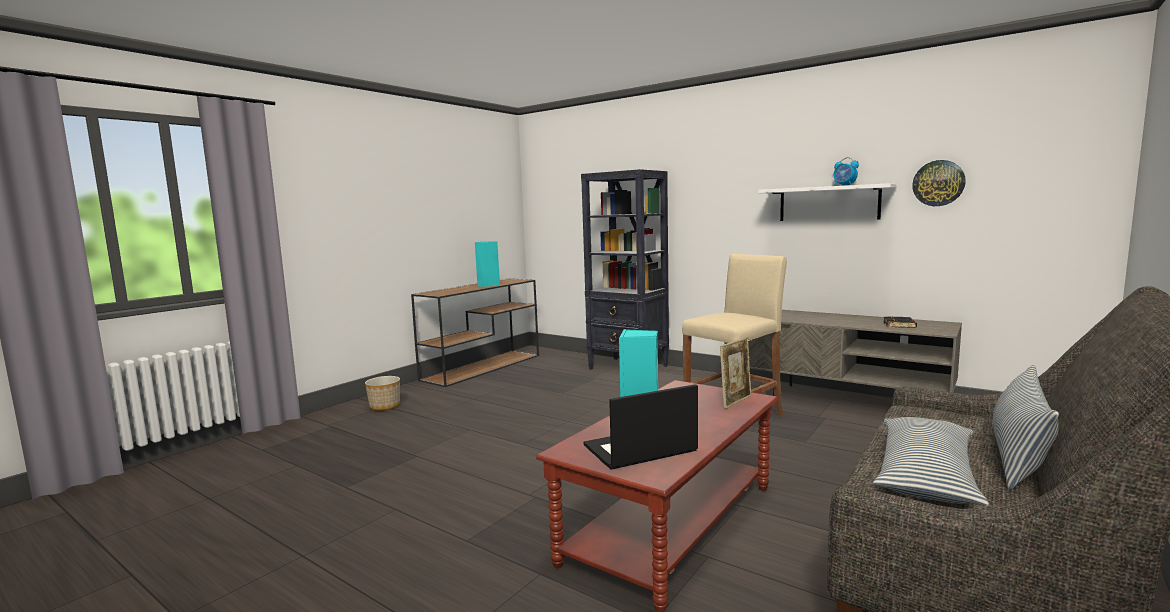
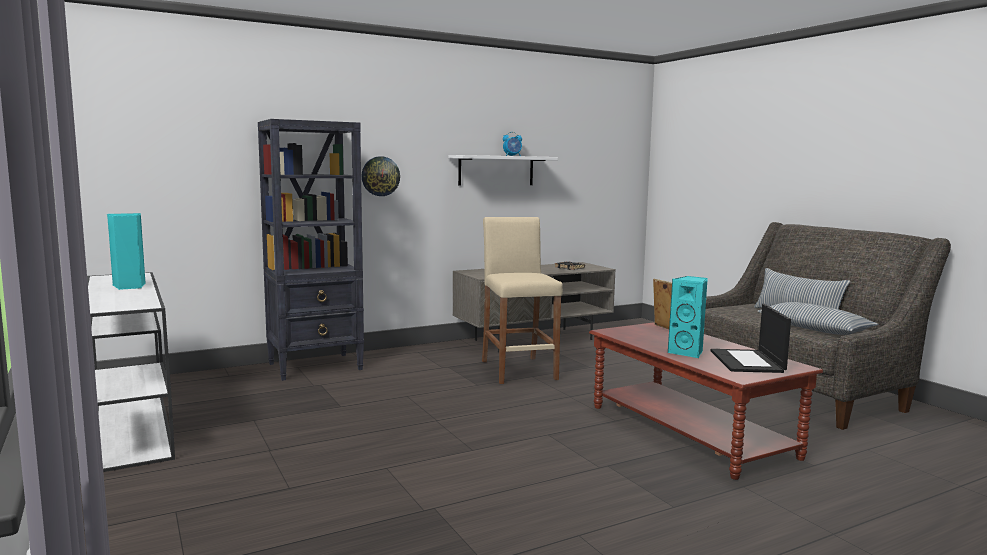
camera: 65 degrees left, 0 degrees up
(385, 406) = (180, 511): planter -> none
(483, 367) = (131, 424): brown console table -> white console table
(938, 183) = (565, 158): wall clock -> wall clock (380, 176)

